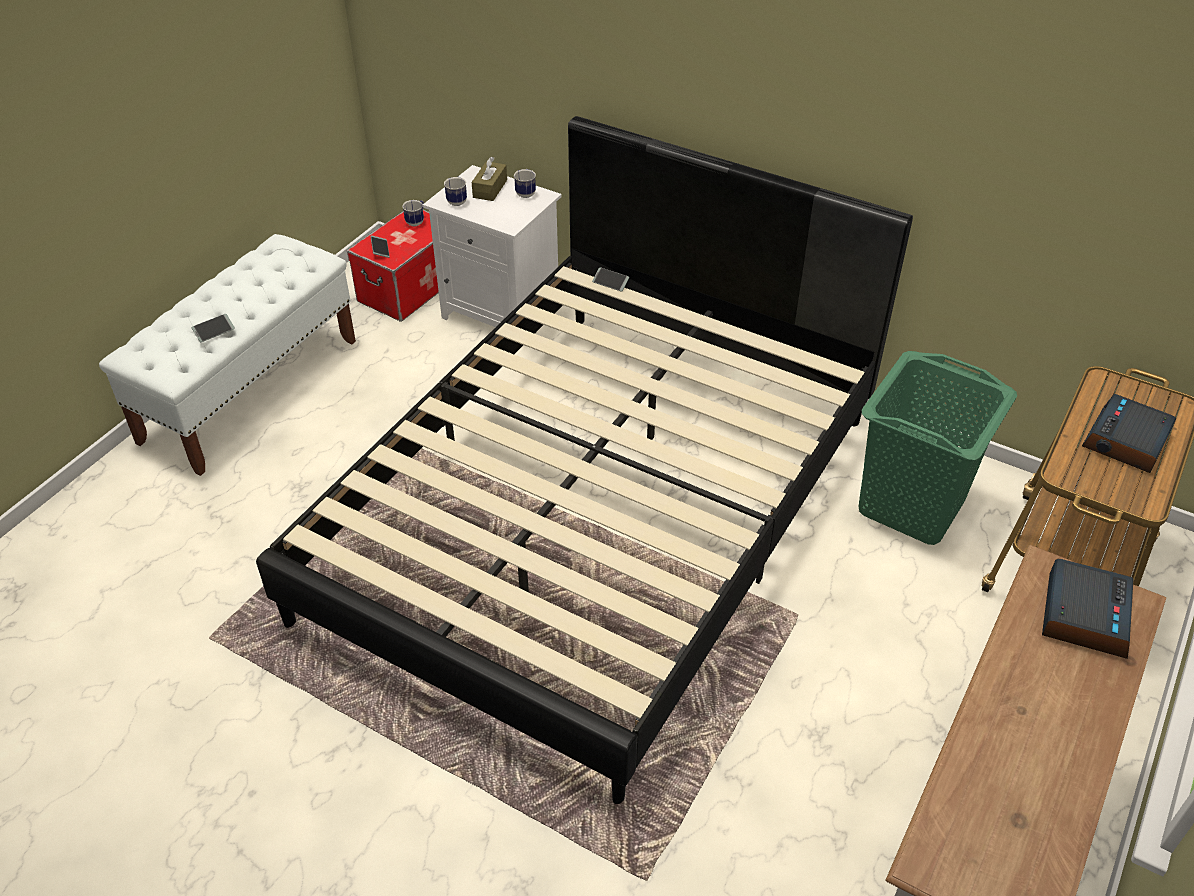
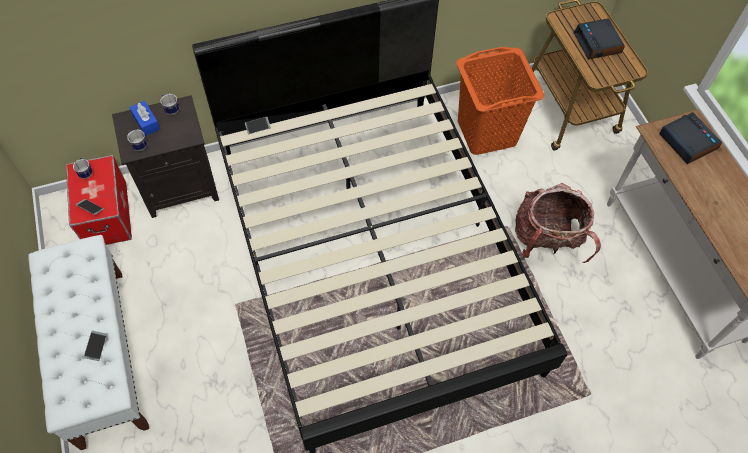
camera: 50 degrees left, 15 degrees up
(490, 188) = (146, 122): brown tissue box -> blue tissue box
(503, 312) = (181, 186): white nightstand -> black nightstand
(830, 673) = (547, 240): none -> backpack
(912, 505) = (487, 132): green laundry basket -> orange laundry basket

